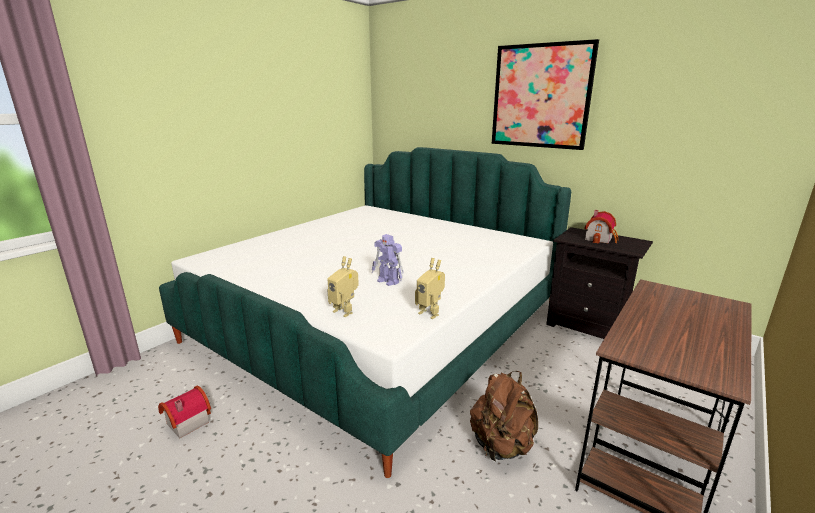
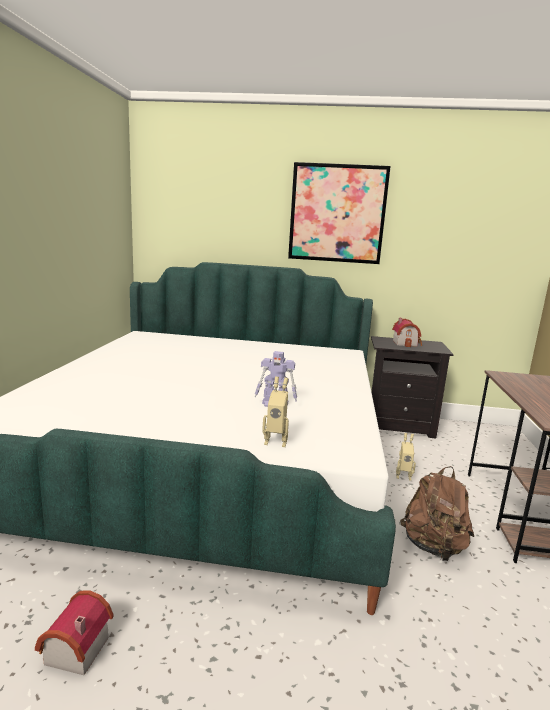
camera: 30 degrees left, 5 degrees down
(430, 313) = (357, 427): toy robot -> toy robot (403, 475)

